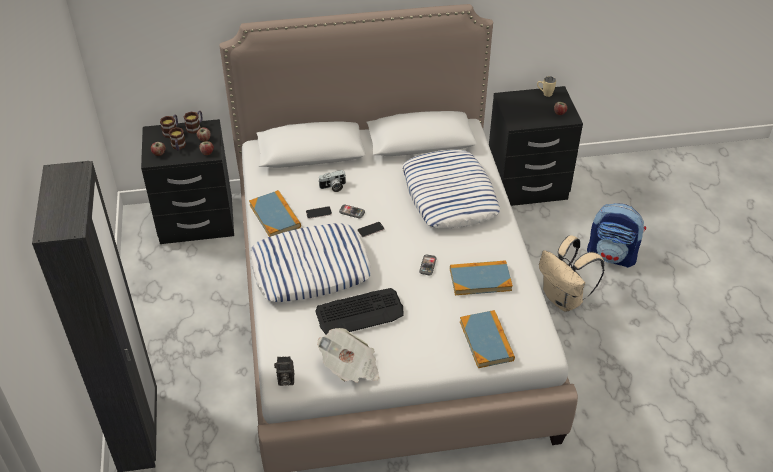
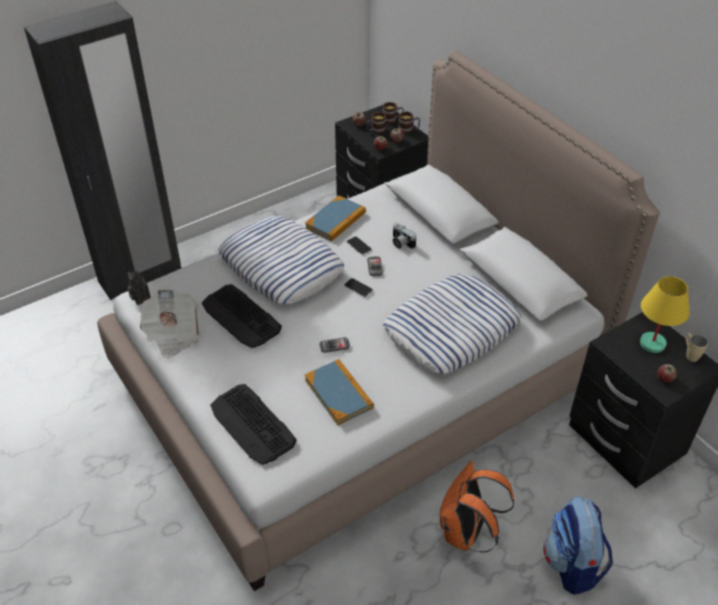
camera: 65 degrees right, 0 degrees up
(486, 341) = (252, 424): book -> keyboard
(527, 104) = (652, 344): none -> yellow table lamp
(564, 299) = (466, 533): beige backpack -> orange backpack

